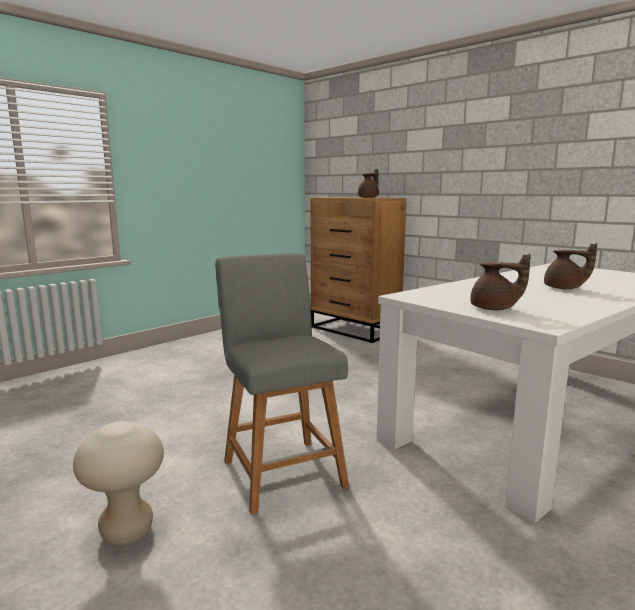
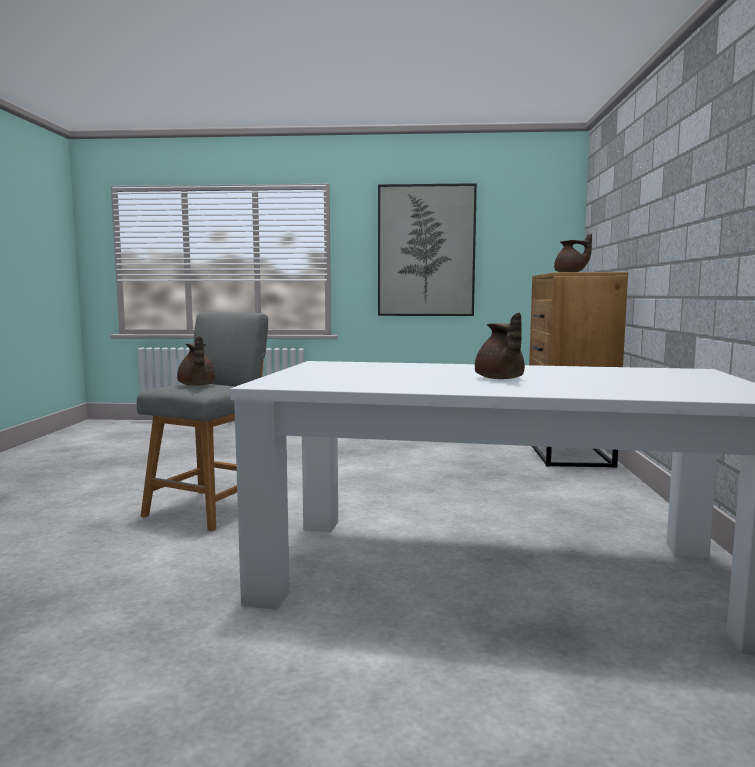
camera: 50 degrees right, 5 degrees down
(127, 531) = (90, 498): beige stool -> none
(202, 172) = (426, 251): none -> picture
(494, 309) = (313, 375): brown teapot -> brown teapot (196, 385)

